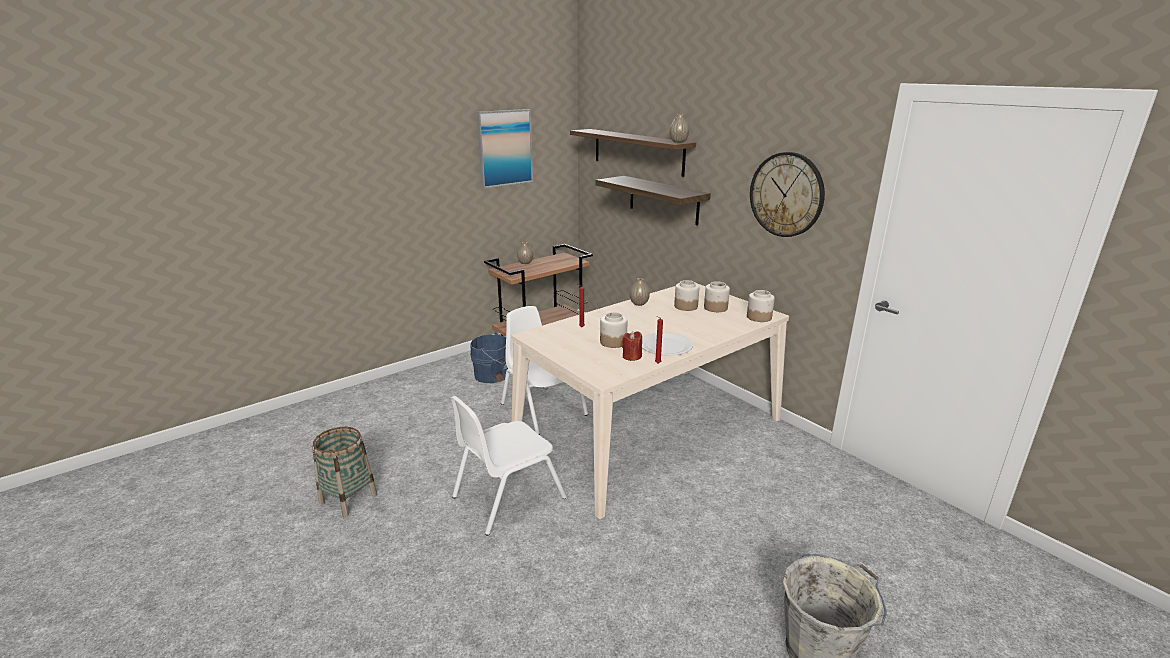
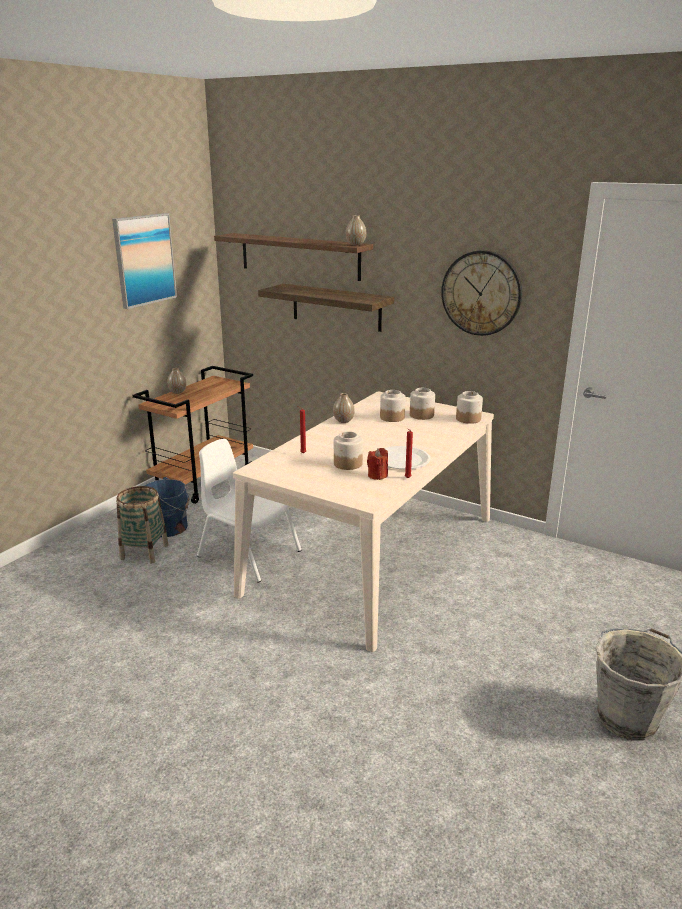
camera: 20 degrees left, 0 degrees up
(348, 498) = (76, 699): basket -> basket (144, 552)
(507, 497) = (264, 653): white chair -> none

